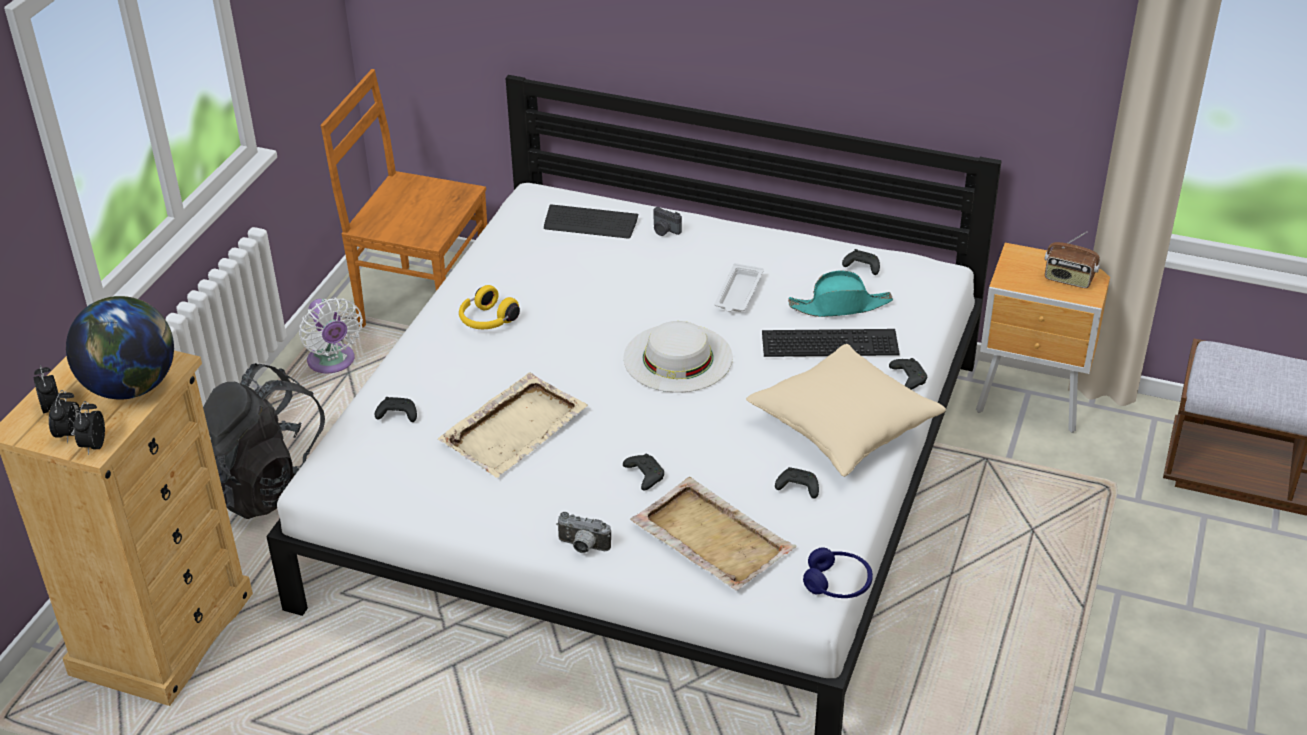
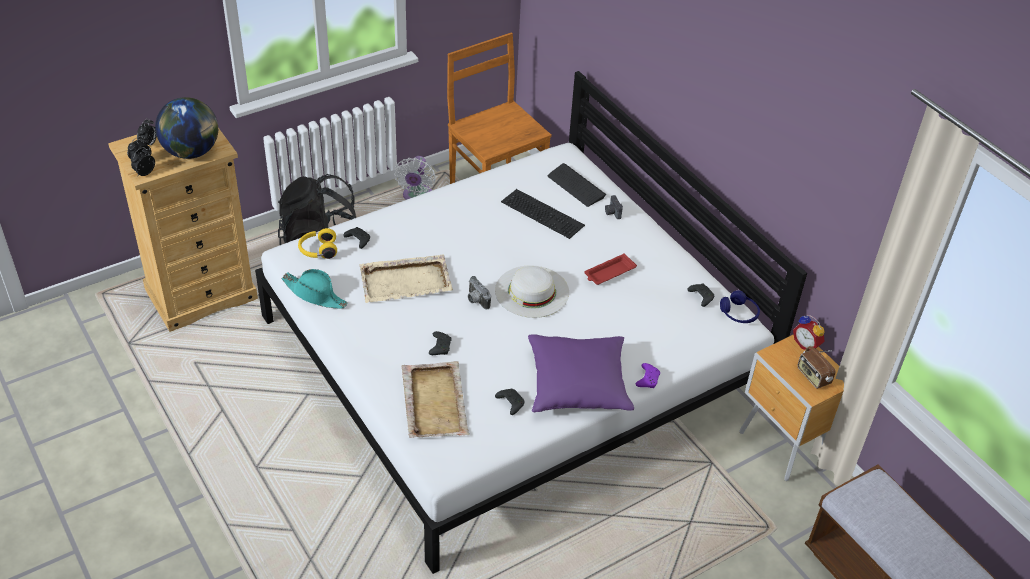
camera: 35 degrees right, 5 degrees up
(487, 321) = (459, 213): yellow headphones -> yellow headphones (318, 250)
(582, 547) = (366, 365): camera -> camera (476, 300)
(738, 293) = (609, 273): white tray -> red tray
(831, 341) = (627, 331): keyboard -> keyboard (544, 213)
(838, 583) = (469, 469): blue headphones -> blue headphones (739, 314)
(840, 306) = (658, 313): turquoise hat -> turquoise hat (315, 294)
(843, 425) = (578, 384): beige pillow -> purple pillow
(908, 378) = (647, 379): black game controller -> purple game controller
(1026, 252) = (807, 344): none -> alarm clock

